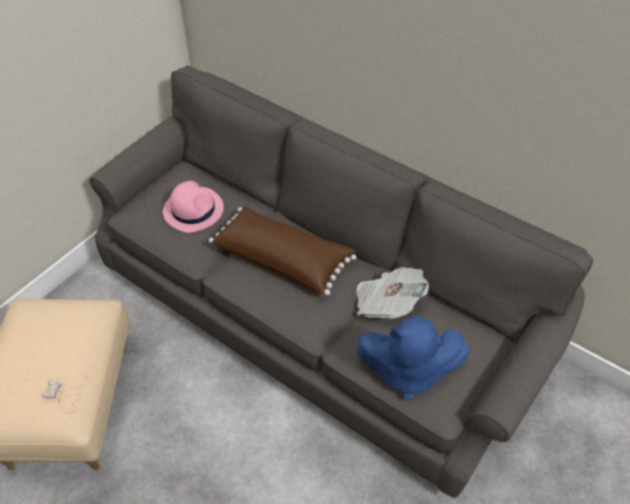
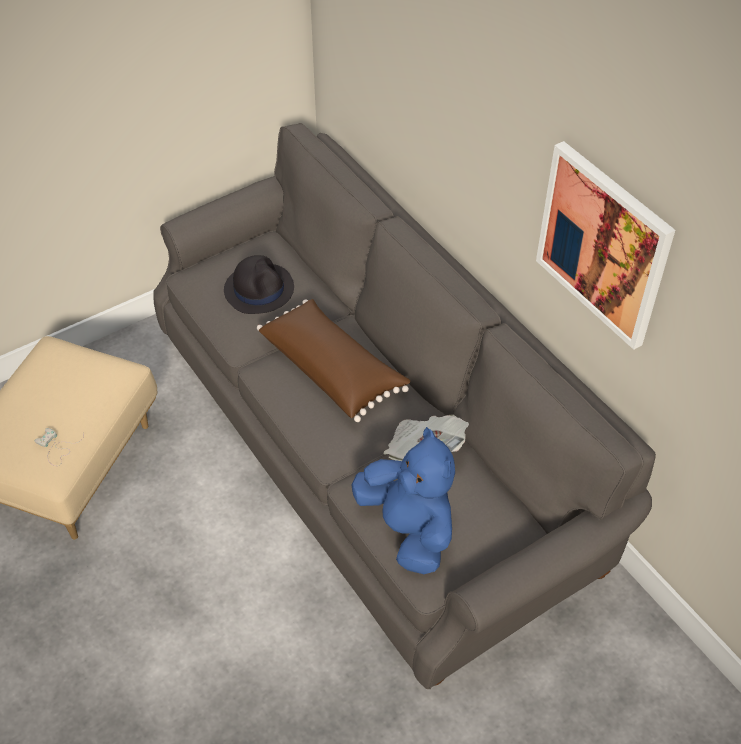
camera: 20 degrees right, 0 degrees up
(193, 209) = (259, 289): pink hat -> black hat
(407, 371) = (408, 529): blue plush toy -> blue plush toy turned 150 degrees counterclockwise
(522, 88) = (603, 244): none -> picture

